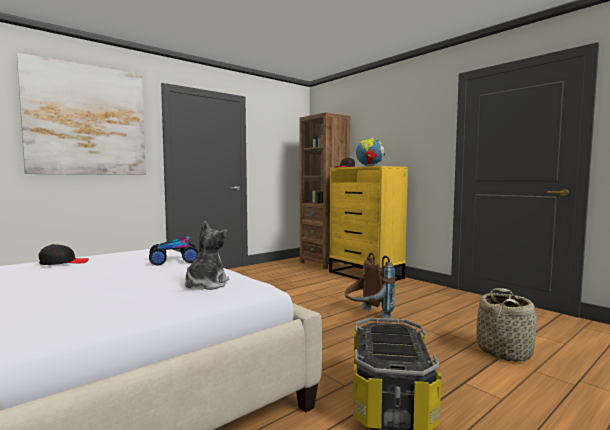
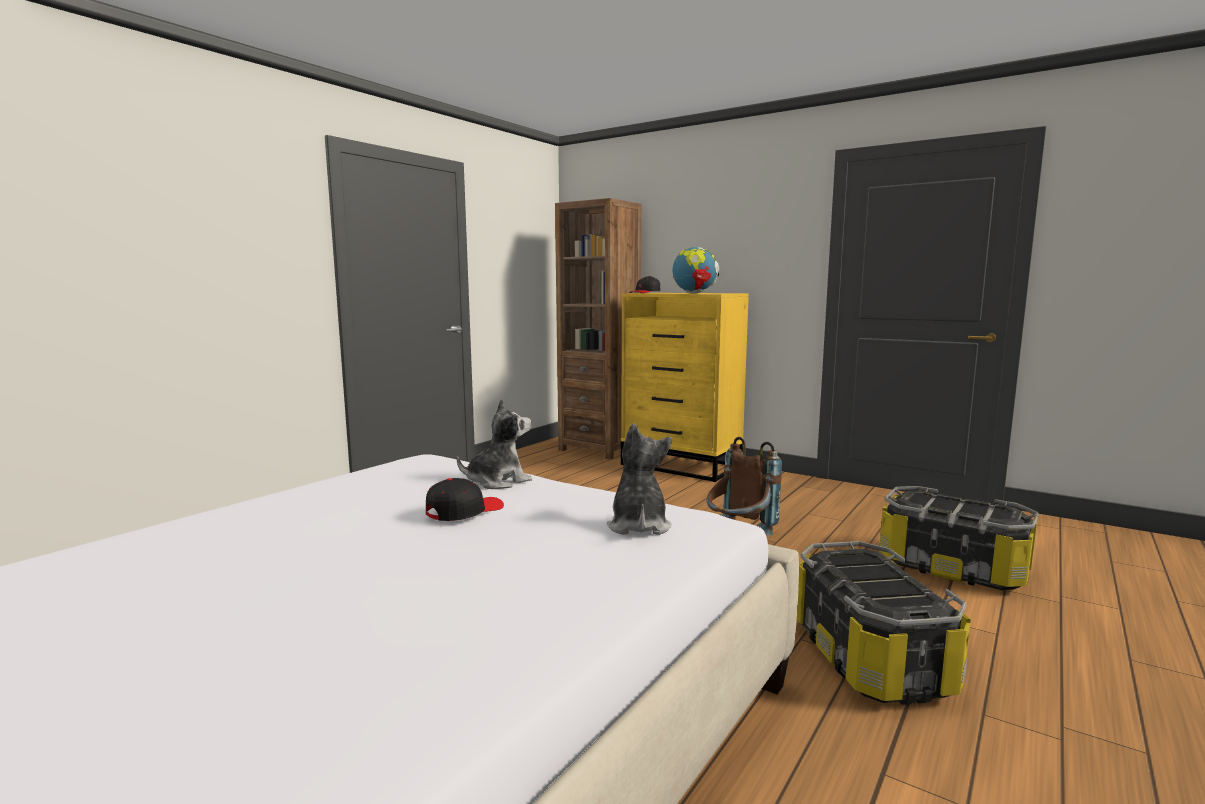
camera: 15 degrees left, 5 degrees up
(64, 263) = (303, 503): black cap -> black cap (464, 511)
(87, 120) = (197, 210): picture -> none
(174, 260) = (498, 482): toy car -> plush toy
(504, 351) = (952, 567): basket -> storage box

